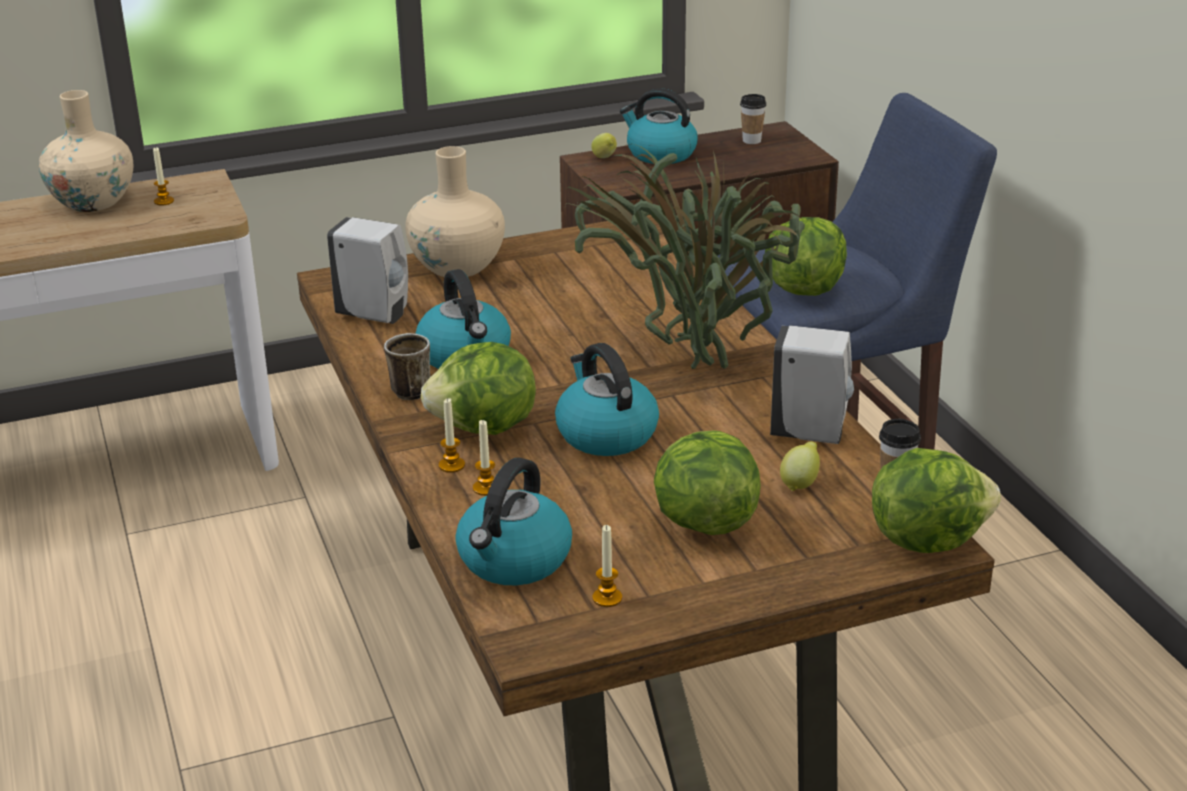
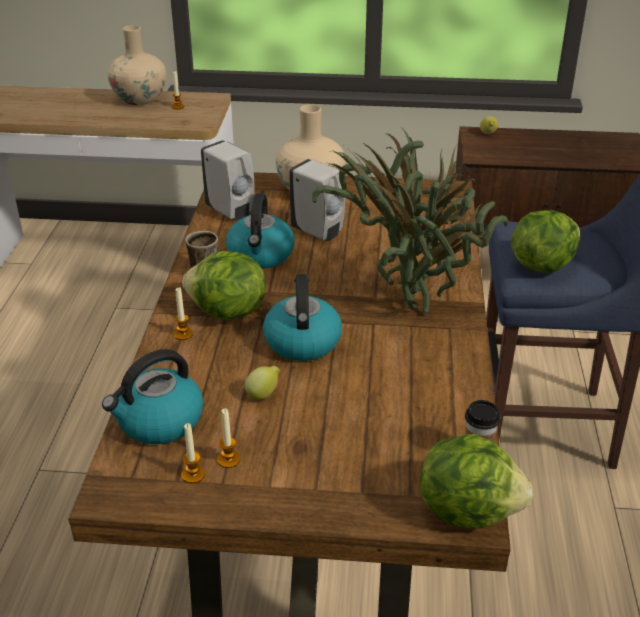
camera: 25 degrees right, 5 degrees up
(486, 488) = (189, 358): candle -> candle (228, 460)
(660, 154) = (528, 139): kettle -> none
(703, 521) = (311, 434): lettuce -> none
(751, 140) = (602, 142): cup -> none
(800, 483) = (407, 426): lemon -> lemon (263, 394)
(811, 434) = (449, 386): white soap dispenser -> white soap dispenser (318, 232)

